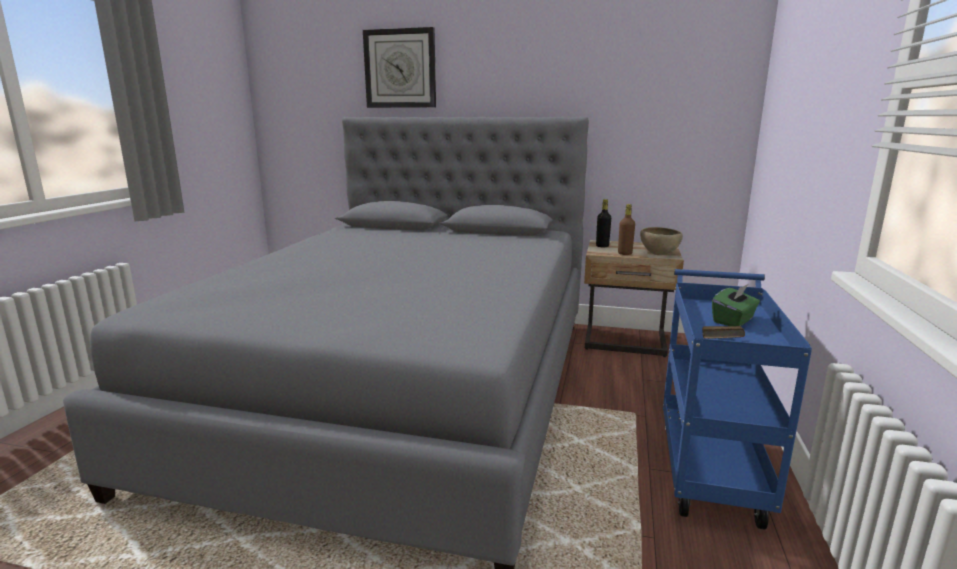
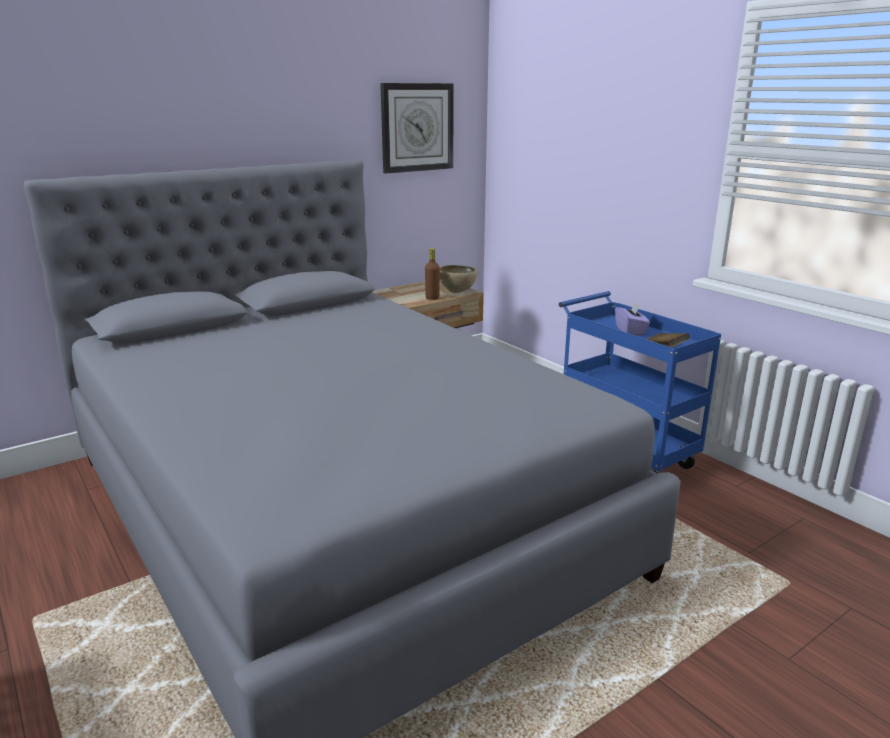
camera: 50 degrees left, 5 degrees up
(400, 69) = (101, 102): wall clock -> wall clock (417, 127)
(602, 246) = (396, 295): black bottle -> none
(733, 321) = (630, 331): green tissue box -> purple tissue box

